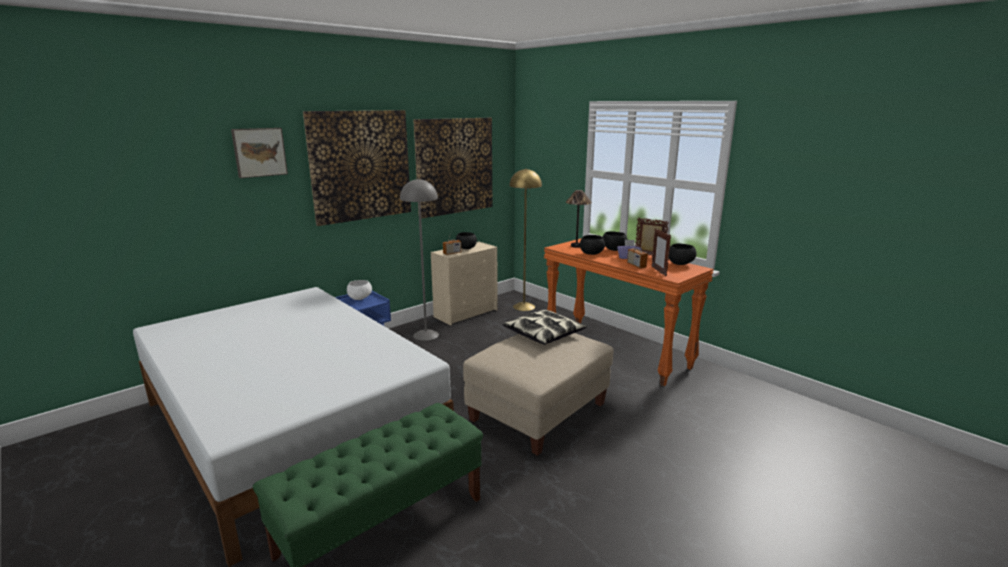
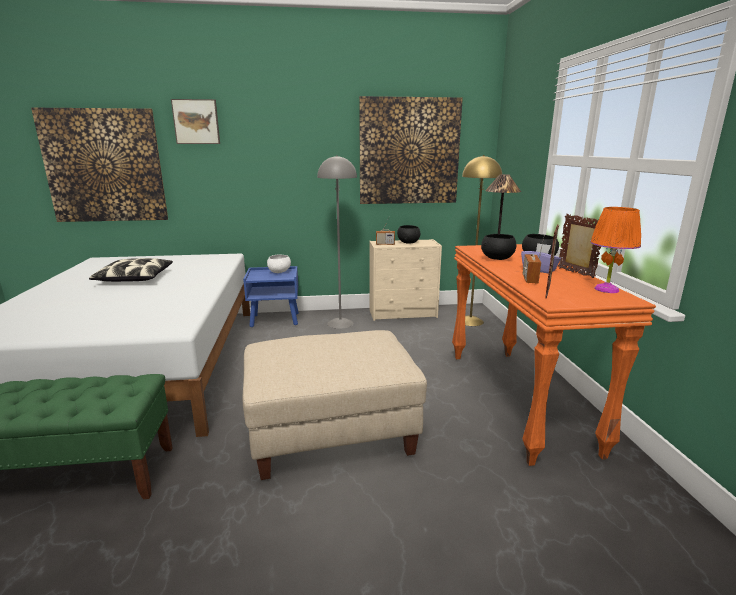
camera: 35 degrees right, 0 degrees up
(361, 166) = (296, 142): picture -> picture (104, 166)
(544, 334) = (360, 340): pillow -> pillow (135, 278)
(681, 264) = (607, 289): black bowl -> orange table lamp

